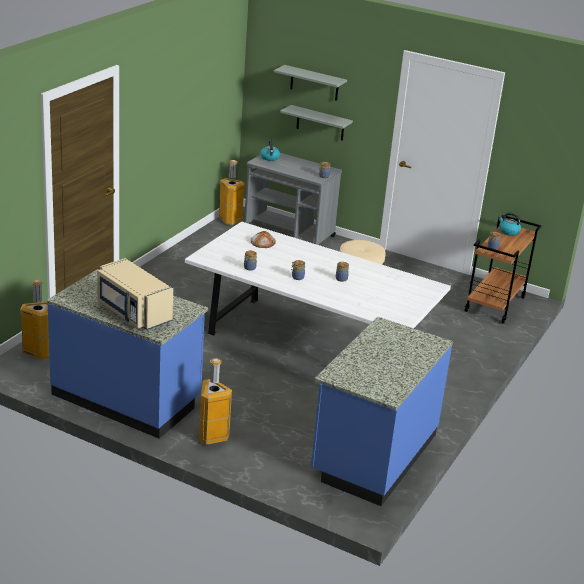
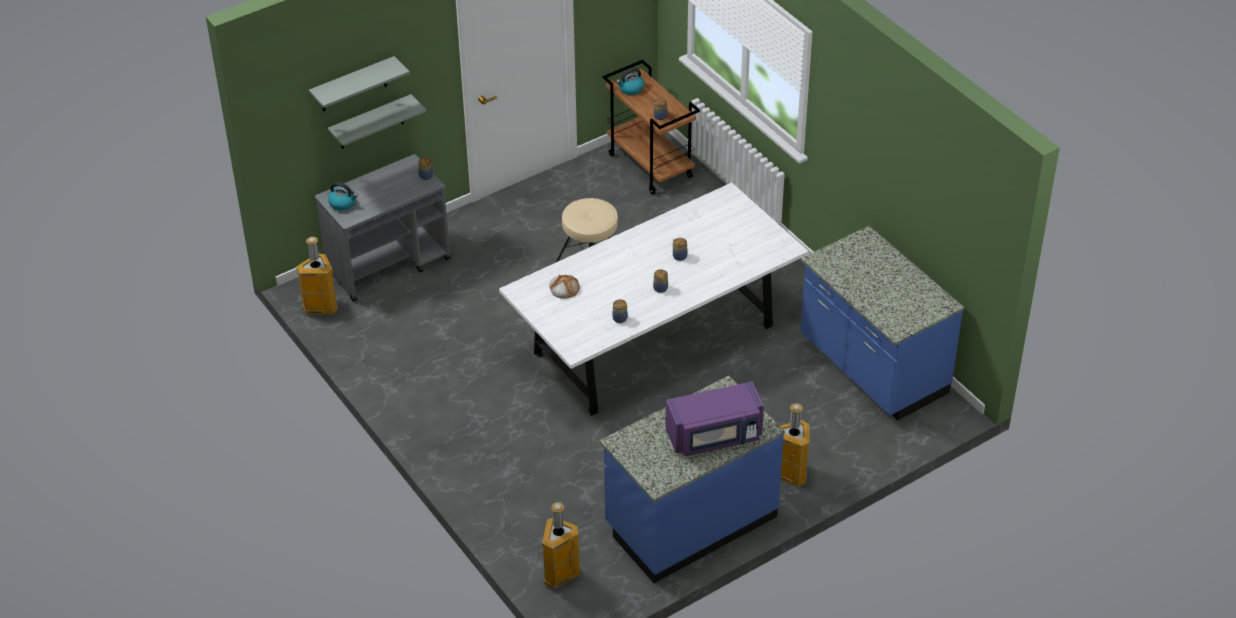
camera: 60 degrees left, 15 degrees up
(133, 312) = (715, 436): beige microwave -> purple microwave

